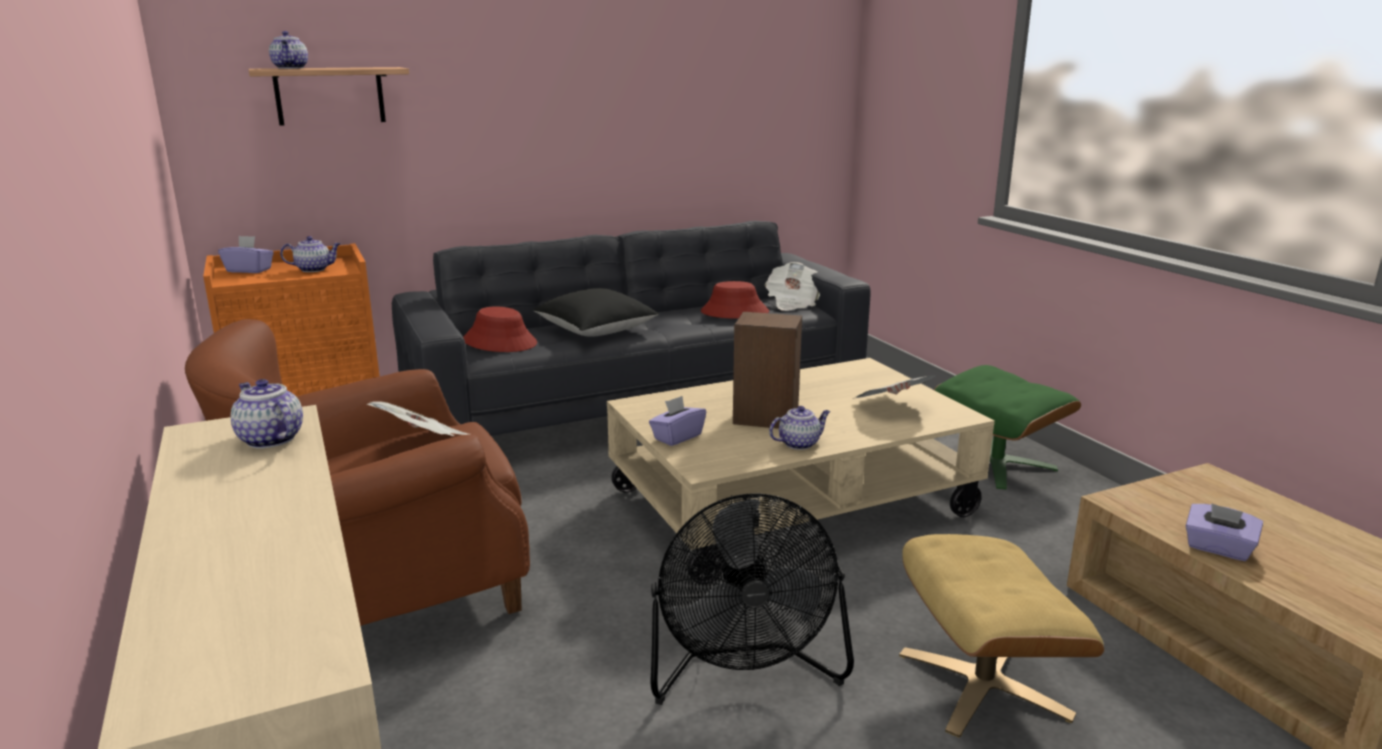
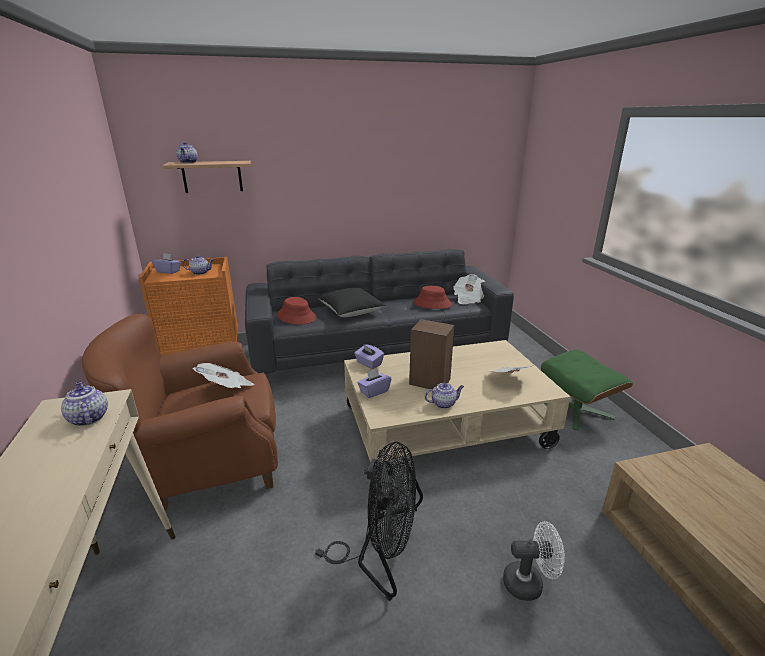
camera: 10 degrees right, 5 degrees up
(736, 669) = (381, 547): black fan -> black fan turned 75 degrees counterclockwise
(982, 684) = (529, 583): beige ottoman -> white fan
(1218, 549) = (702, 521): purple tissue box -> purple tissue box (369, 363)

